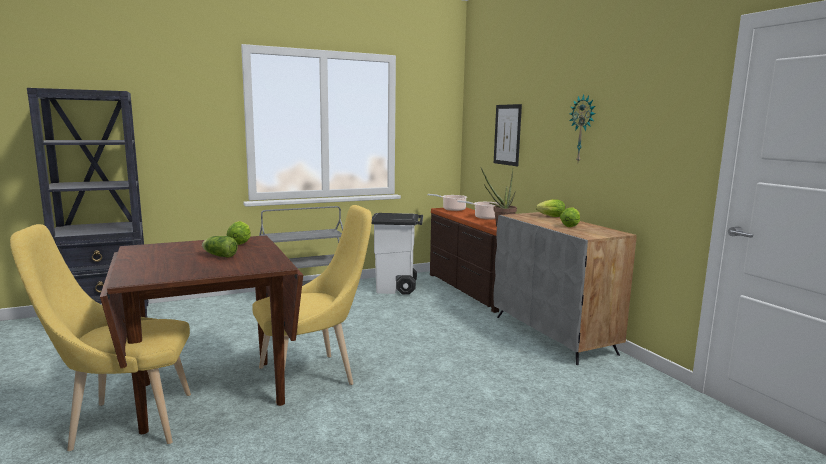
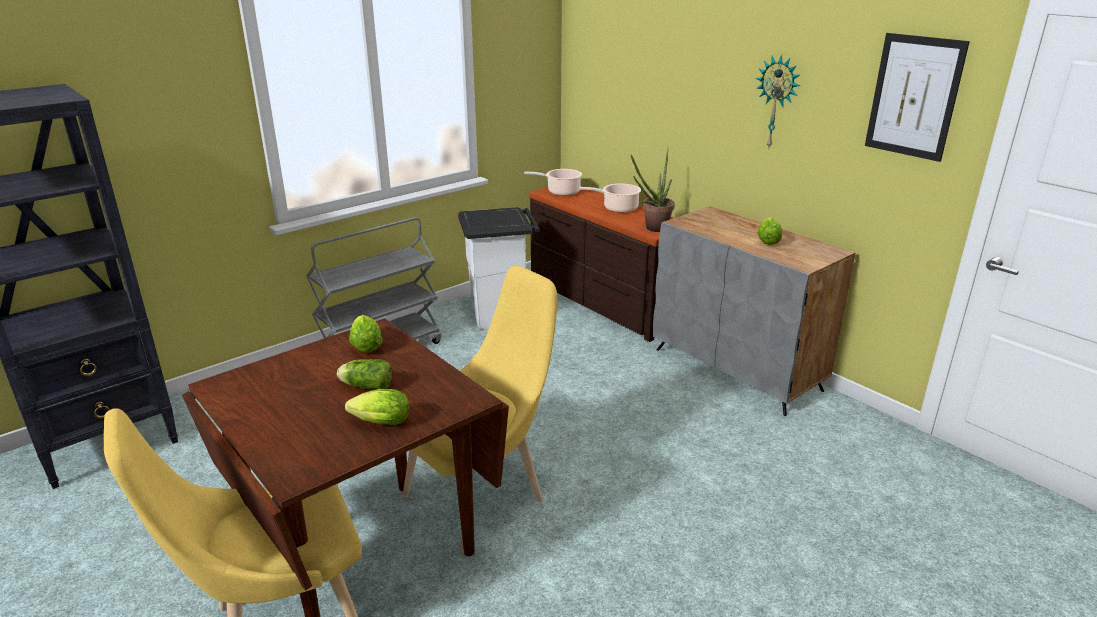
camera: 15 degrees left, 15 degrees up
(507, 135) = (647, 89): picture -> picture (914, 96)
(549, 216) = (727, 219): lettuce -> lettuce (378, 423)

